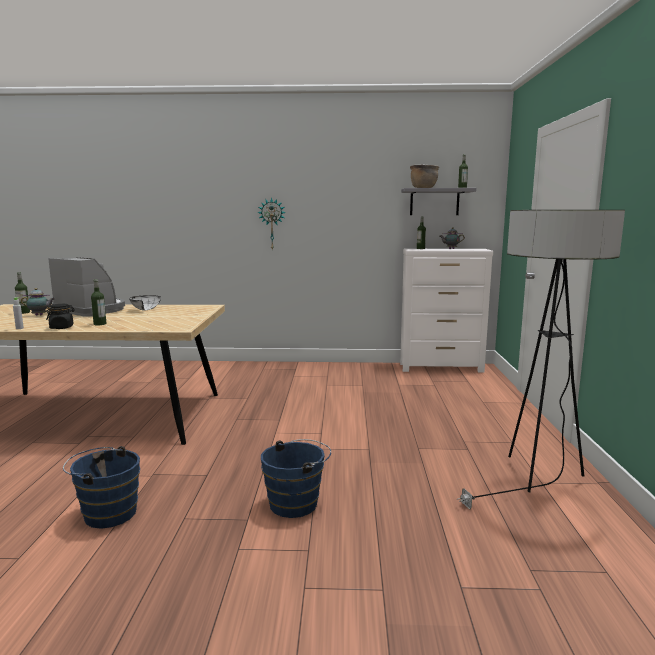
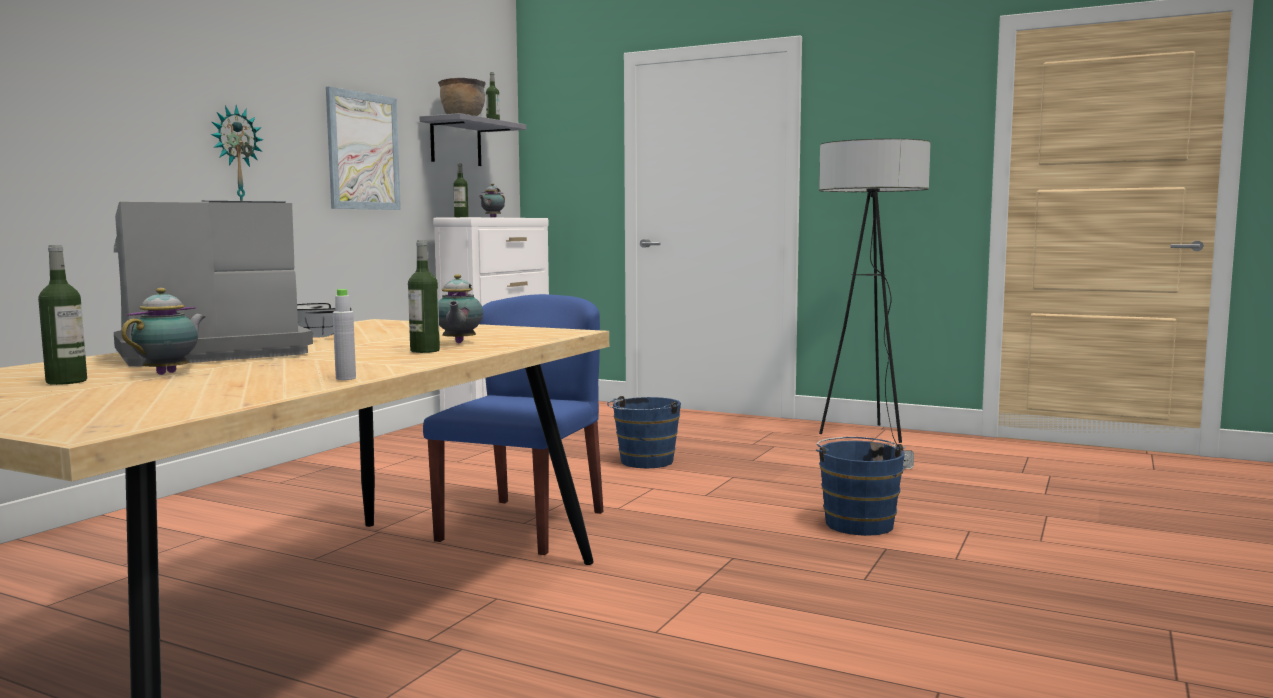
camera: 65 degrees left, 5 degrees down
(62, 327) = (411, 362): black jar -> none
(107, 513) = (818, 626): blue bucket -> blue bucket (643, 462)
(128, 323) = (458, 343): none -> teapot
(232, 419) = (522, 525): none -> blue chair
(354, 213) = (363, 151): none -> picture

